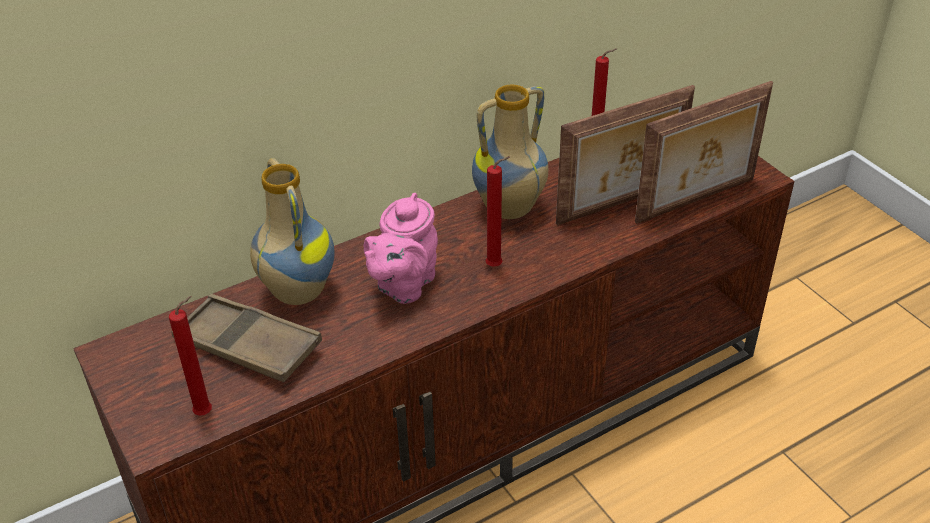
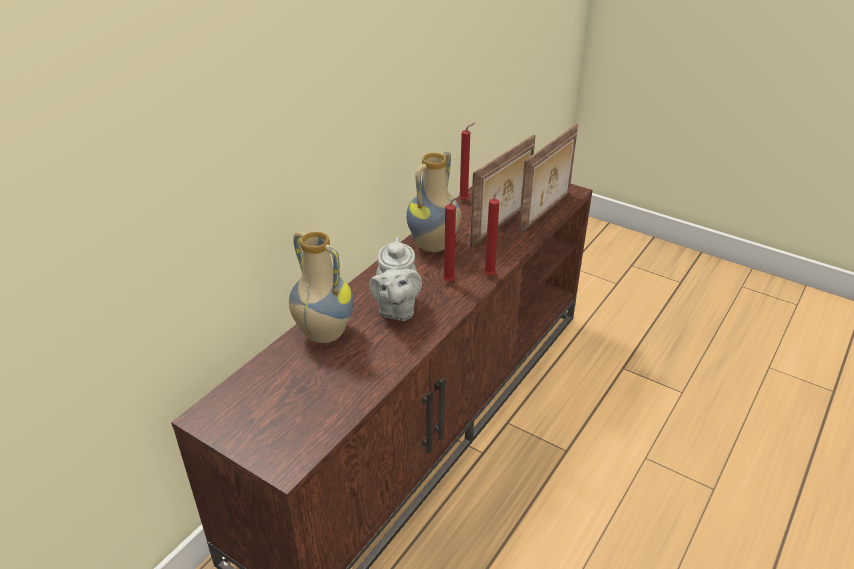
camera: 25 degrees left, 5 degrees down
(206, 412) = (313, 432): red candle -> red candle (490, 275)
(248, 345) = (312, 379): brown tray -> none
(403, 285) = (396, 309): pink teapot -> grey teapot

